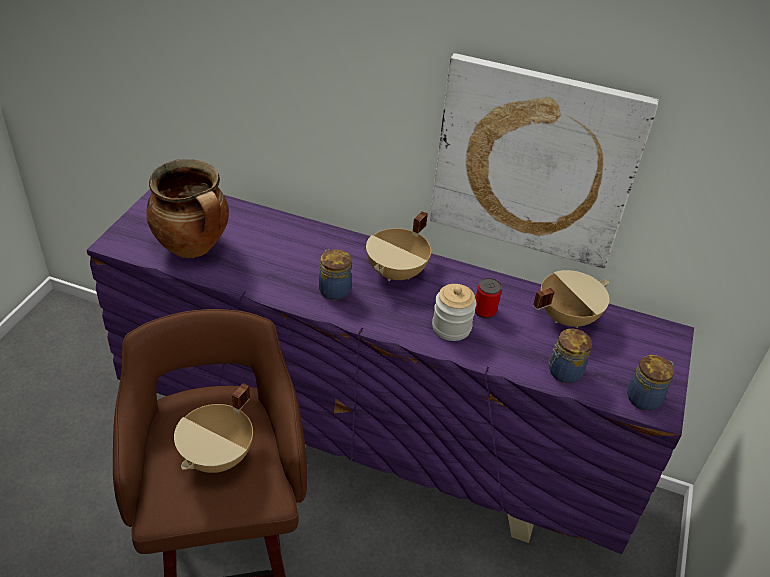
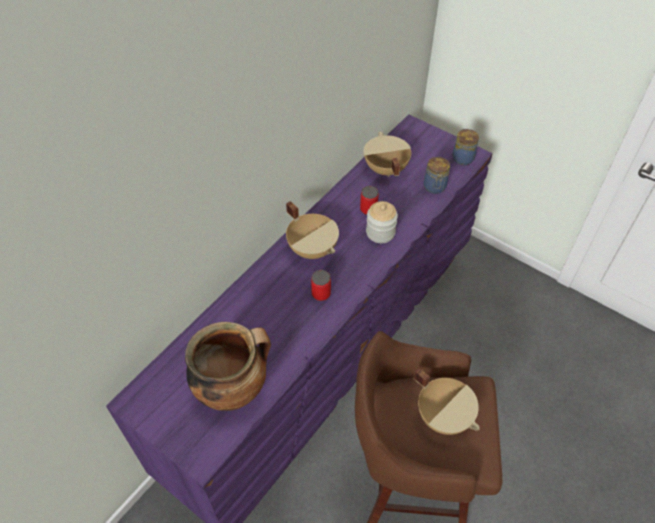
camera: 70 degrees left, 10 degrees up
(334, 290) = (321, 294): jar -> can
(534, 162) = (328, 105): picture -> none

